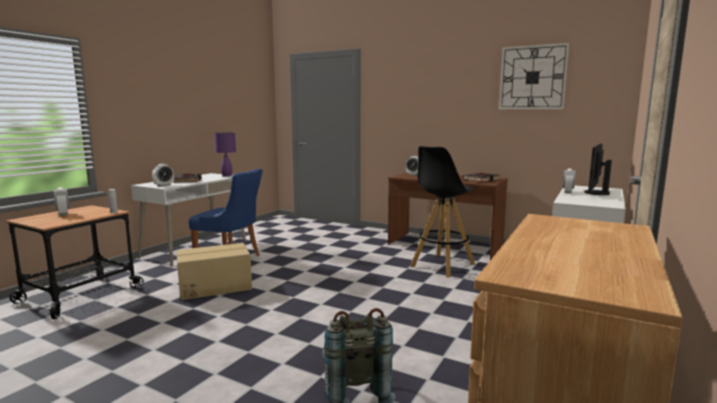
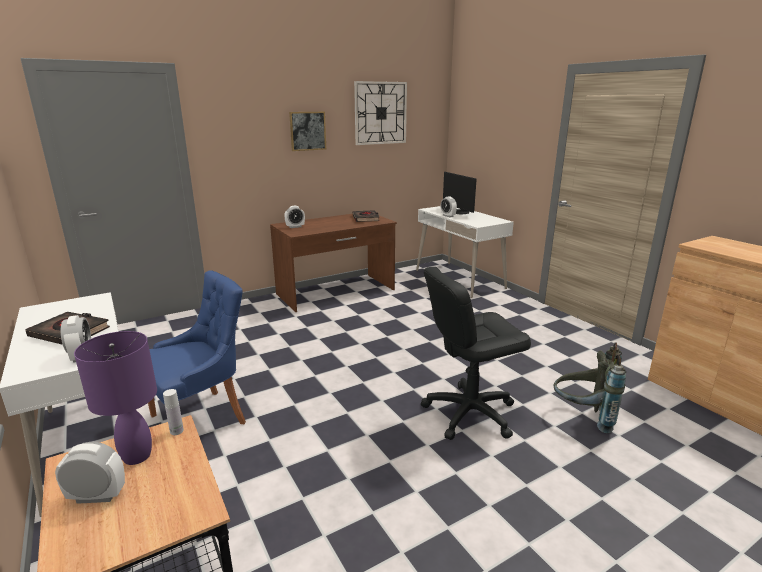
camera: 60 degrees left, 10 degrees up
(214, 287) = (292, 449): cardboard box -> none
(226, 175) = (84, 301): purple table lamp -> purple table lamp (136, 457)
(305, 332) = (469, 413): none -> black office chair
(442, 265) = (383, 309): black stool -> none
(451, 95) = (307, 131): none -> picture

